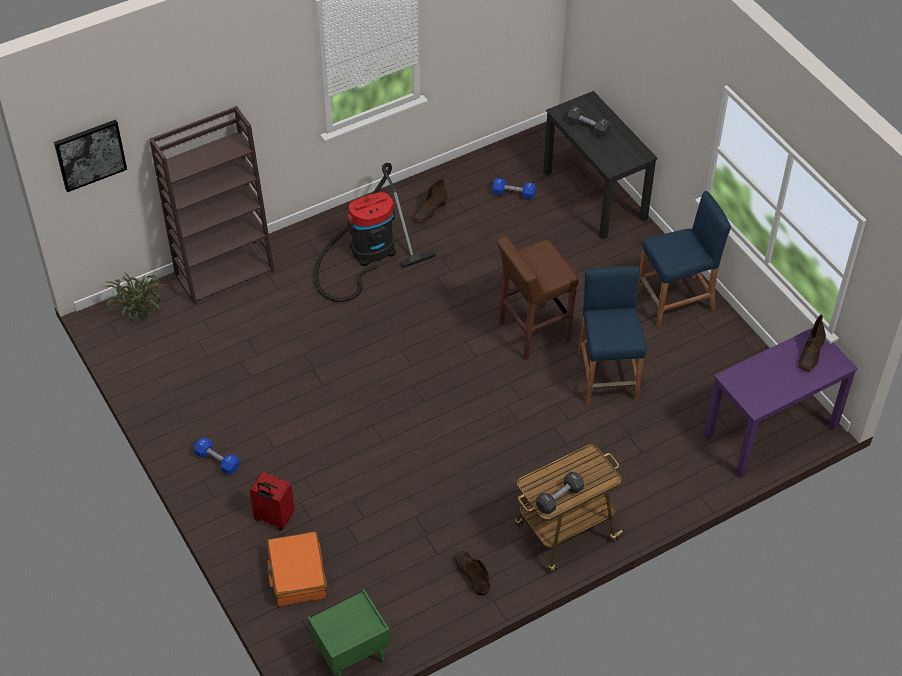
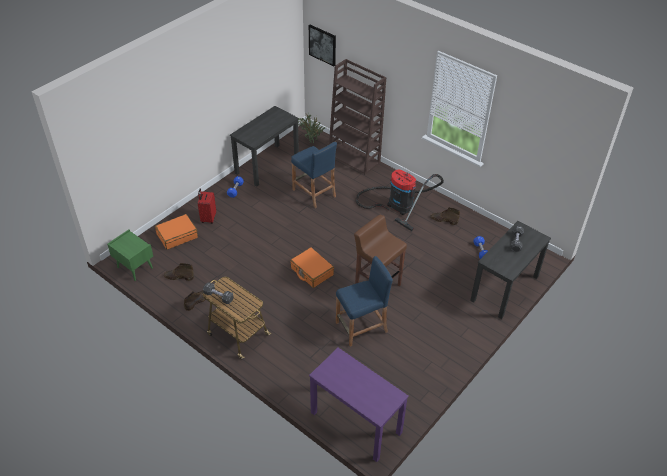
camera: 70 degrees right, 5 degrees down
(171, 397) = (267, 164): none -> black desk
(469, 404) = (312, 271): none -> orange suitcase
(676, 300) = (440, 348): blue stool -> blue stool (314, 193)
(811, 354) = (380, 396): brown boot -> brown boot (178, 277)

